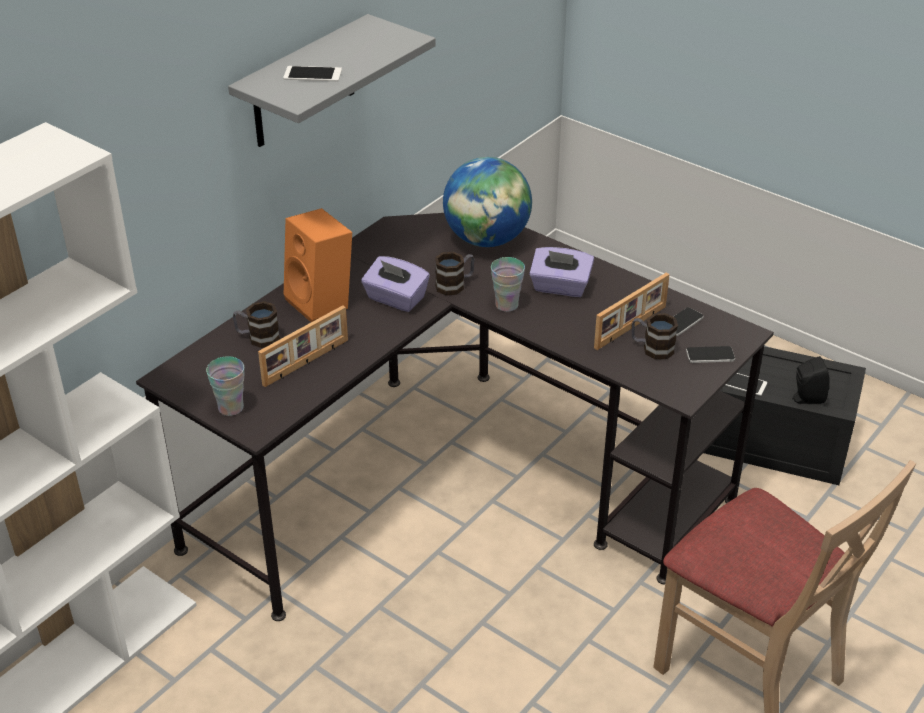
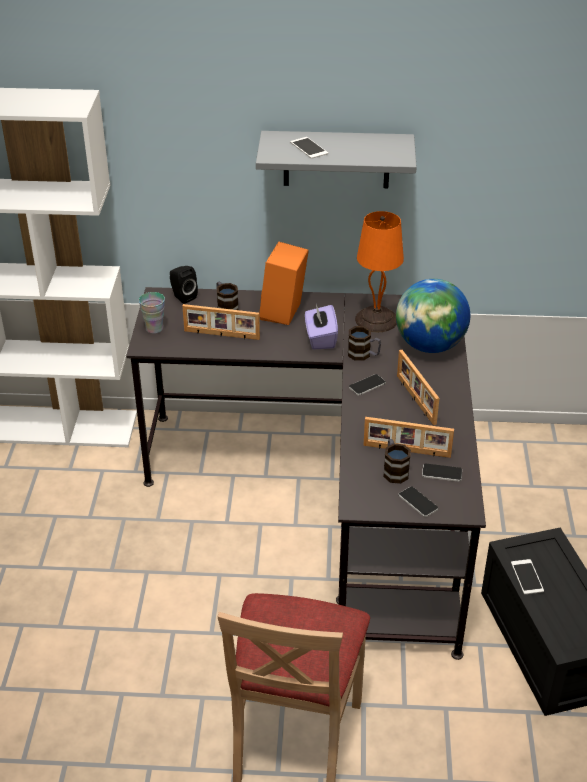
camera: 55 degrees right, 0 degrees up
(406, 251) = (375, 320): none -> orange table lamp
(506, 305) = (367, 385): cup -> phone
(560, 287) = (415, 400): purple tissue box -> picture frame
(806, 398) = (551, 623): black speaker -> black speaker (182, 297)

